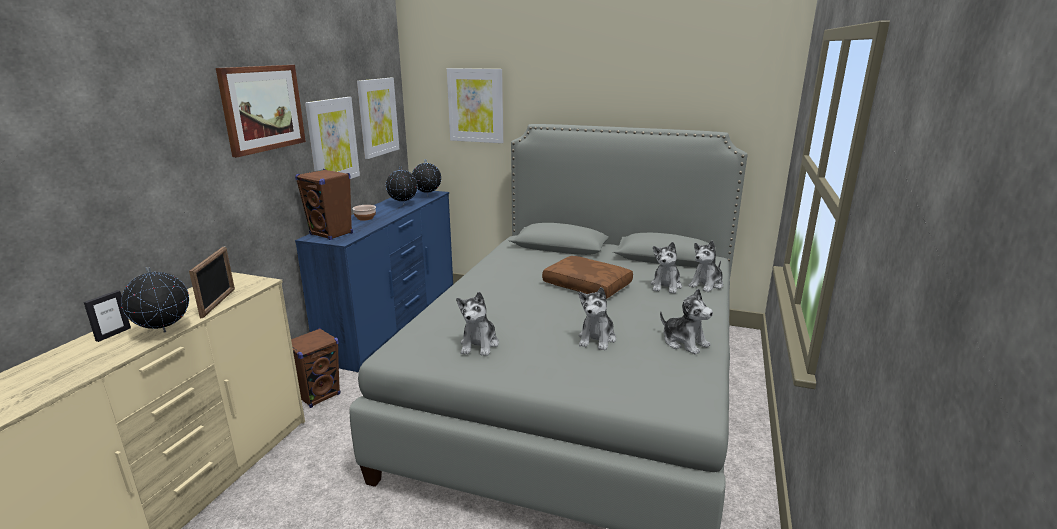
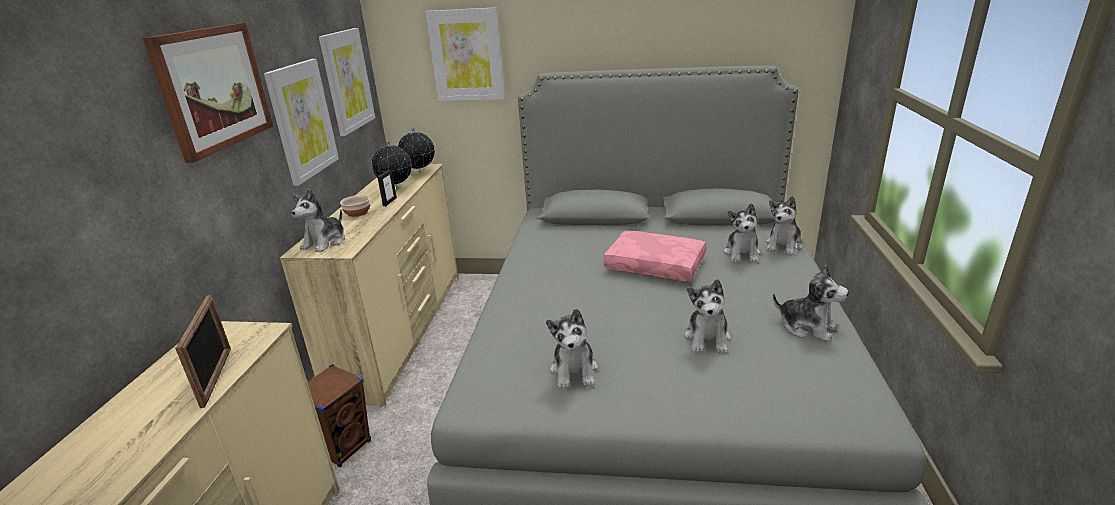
camera: 10 degrees left, 5 degrees up
(113, 334) = (73, 461): picture frame -> picture frame (389, 202)
(164, 332) = (155, 444): globe -> none
(331, 234) = (325, 242): brown speaker -> plush toy
(394, 322) = (403, 330): blue dresser -> beige dresser
(588, 285) = (656, 265): brown pillow -> pink pillow

